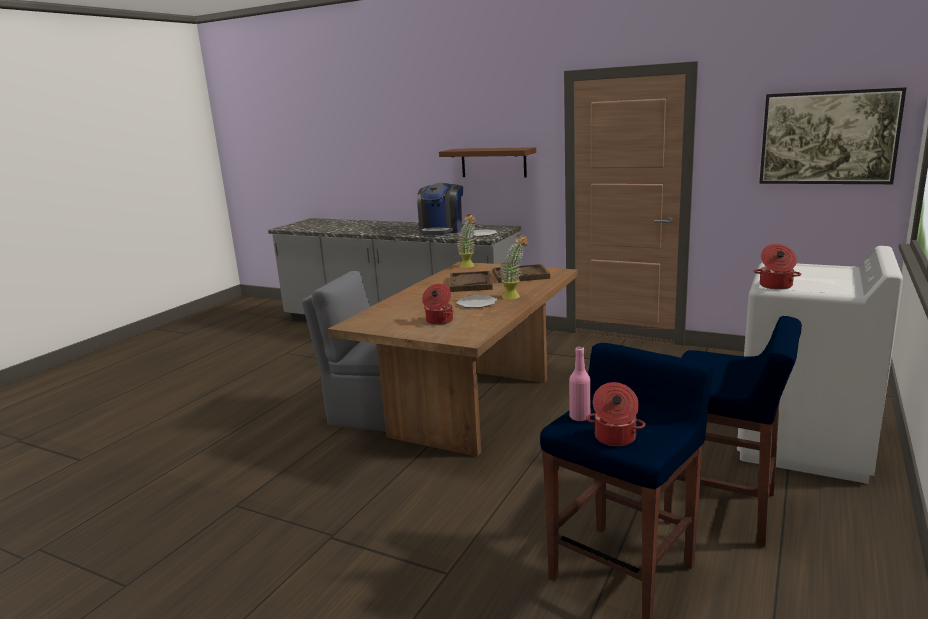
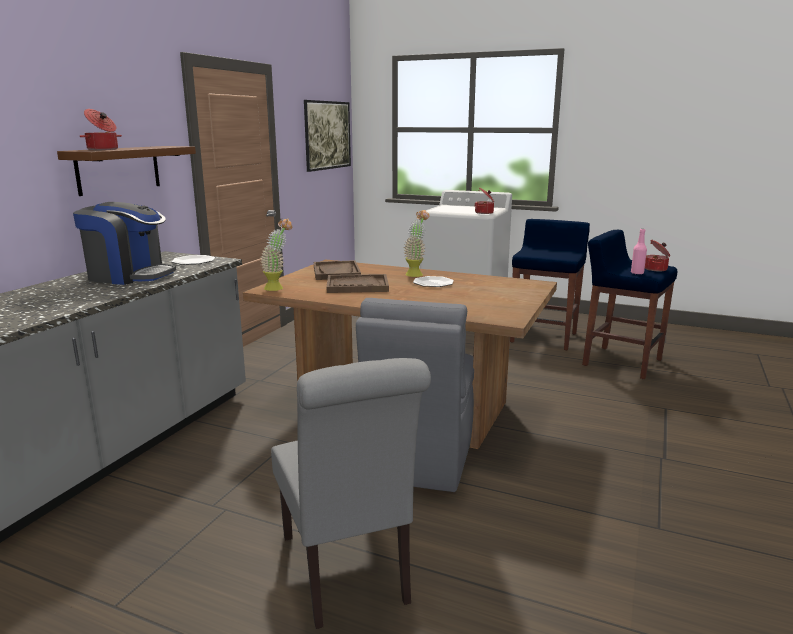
camera: 95 degrees left, 0 degrees up
(271, 396) = (347, 574): none -> grey chair
(439, 321) = (491, 292): cooking pot -> cooking pot (103, 149)

